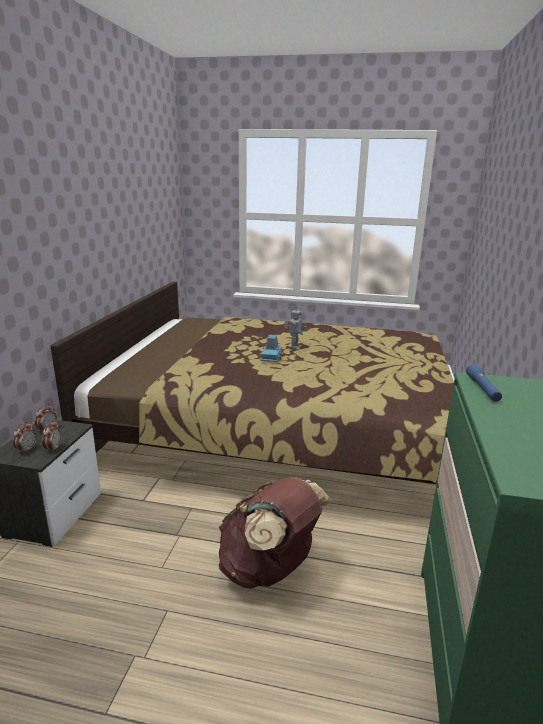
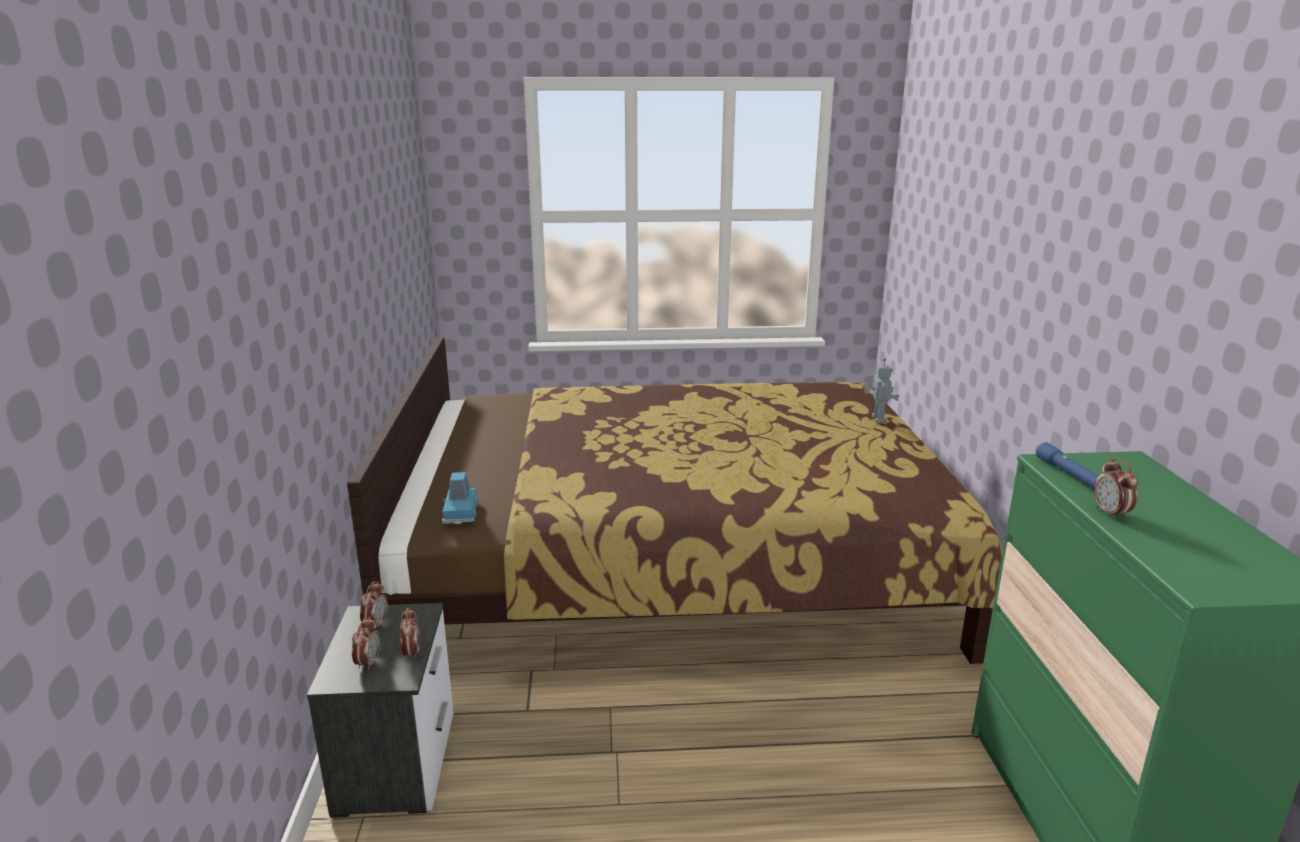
camera: 15 degrees left, 0 degrees up
(269, 569) = (773, 771): brown backpack -> none
(271, 358) = (664, 452): blue toy car -> blue toy car (461, 513)
(293, 347) = (684, 429): toy robot -> toy robot (877, 419)
(491, 418) = (1111, 514): none -> alarm clock

